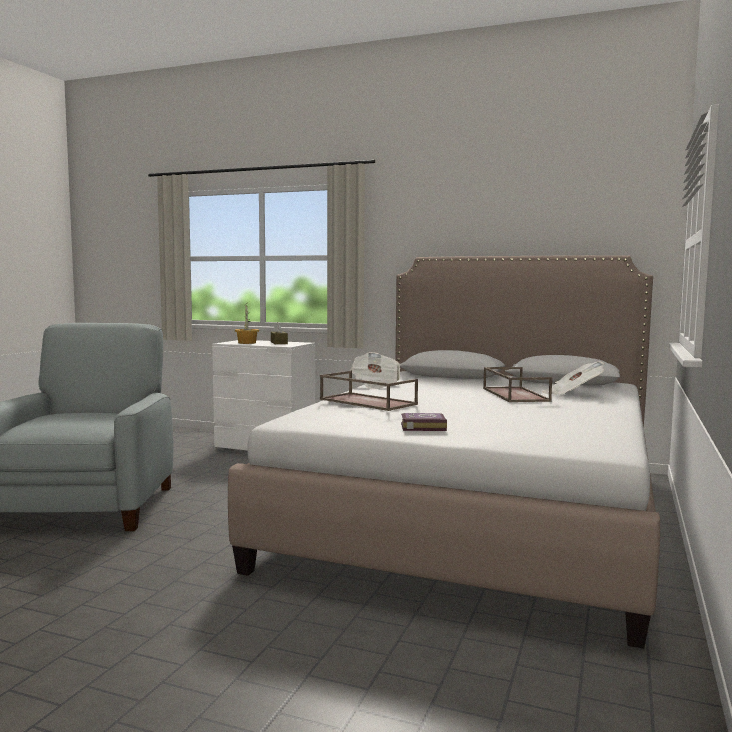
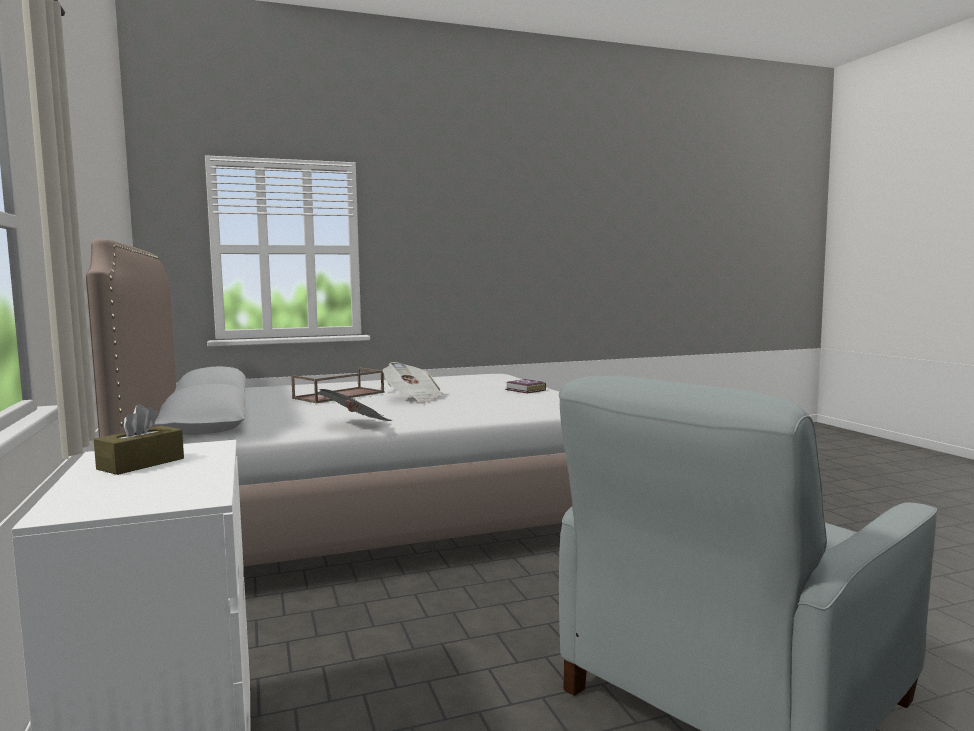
camera: 130 degrees left, 0 degrees up
(247, 343) = (173, 482): potted plant -> none
(366, 402) = (482, 404): brown tray -> none
(572, 394) = (303, 390): newspaper -> newspaper (413, 398)

